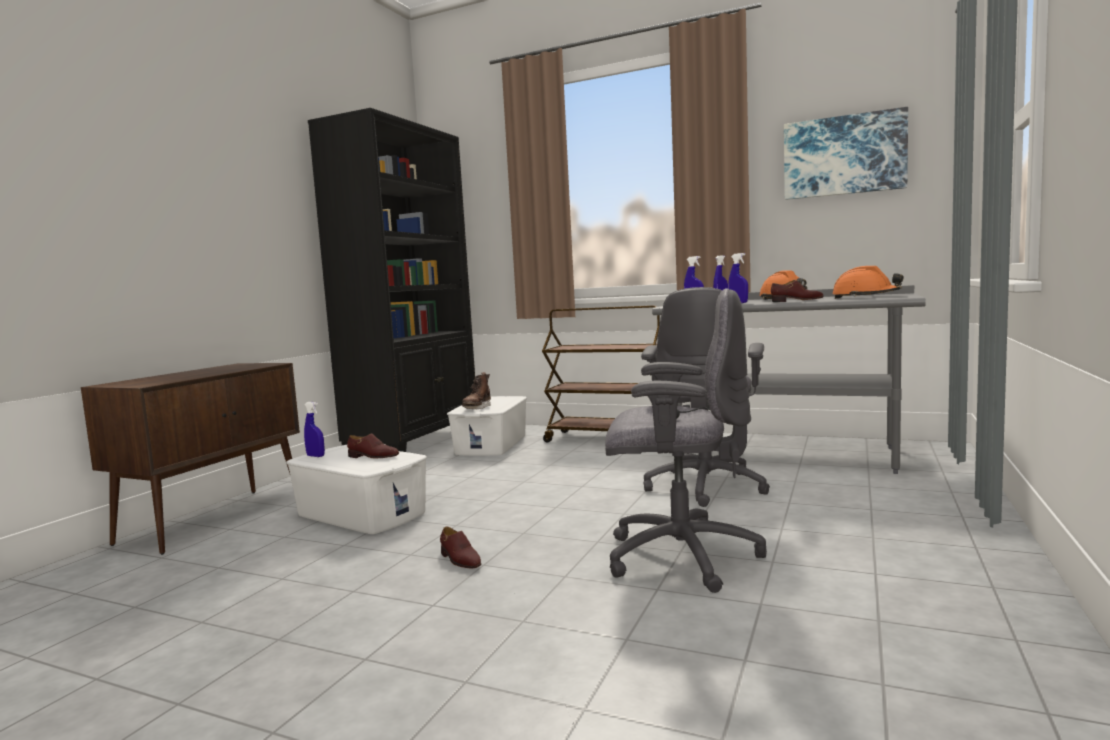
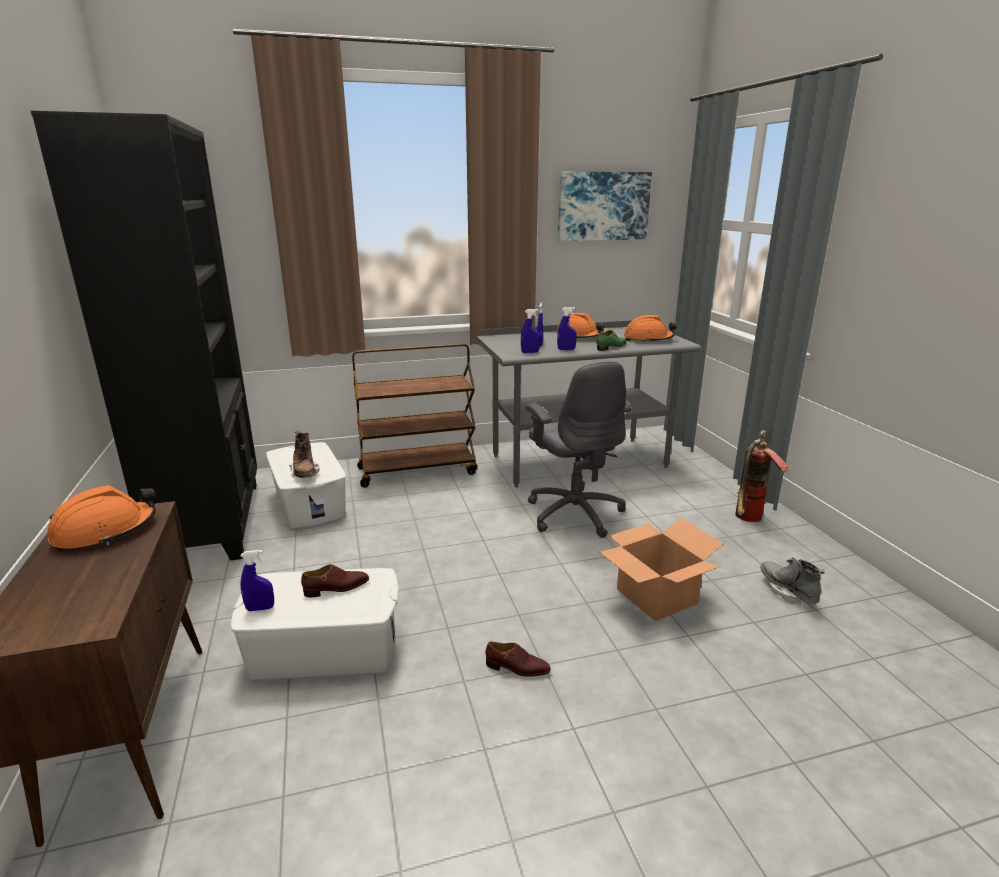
camera: 40 degrees left, 15 degrees up
(235, 367) = (105, 531): none -> orange hard hat
(679, 556) = (657, 597): grey office chair -> cardboard box
(797, 301) = (612, 347): brown shoe -> green shoe
(864, 596) = (787, 592): none -> grey boot
(933, 531) = (748, 520): none -> fire extinguisher

